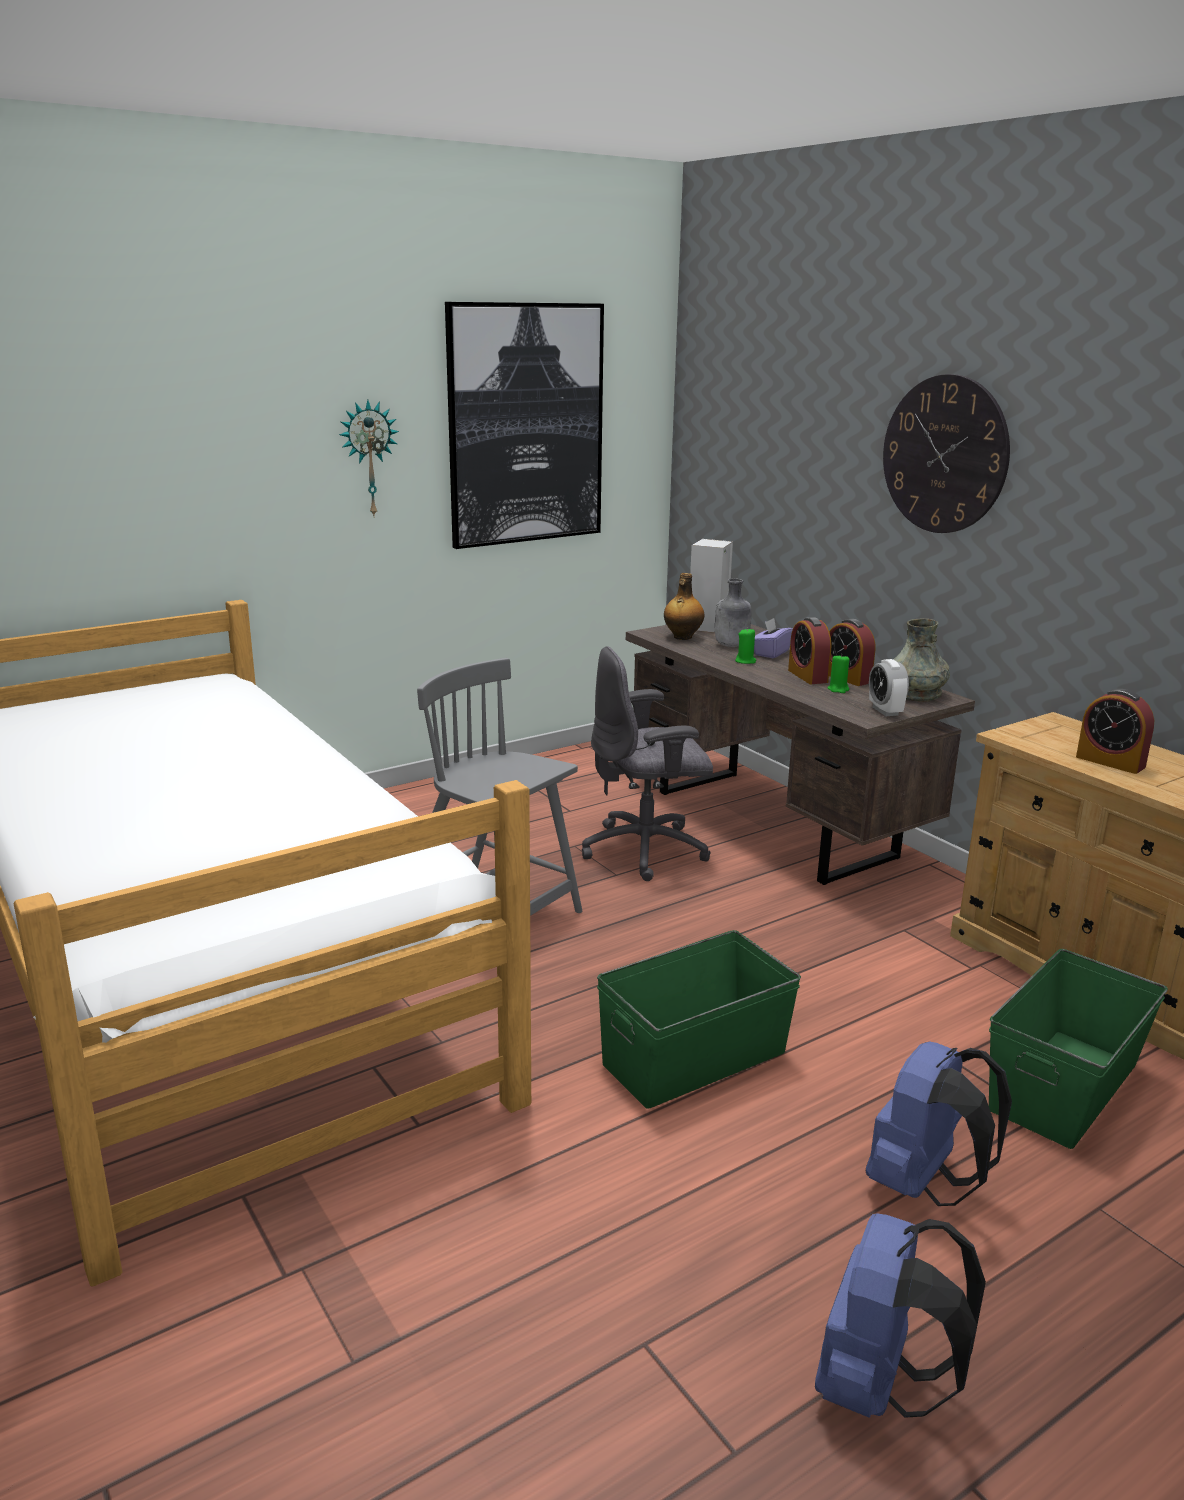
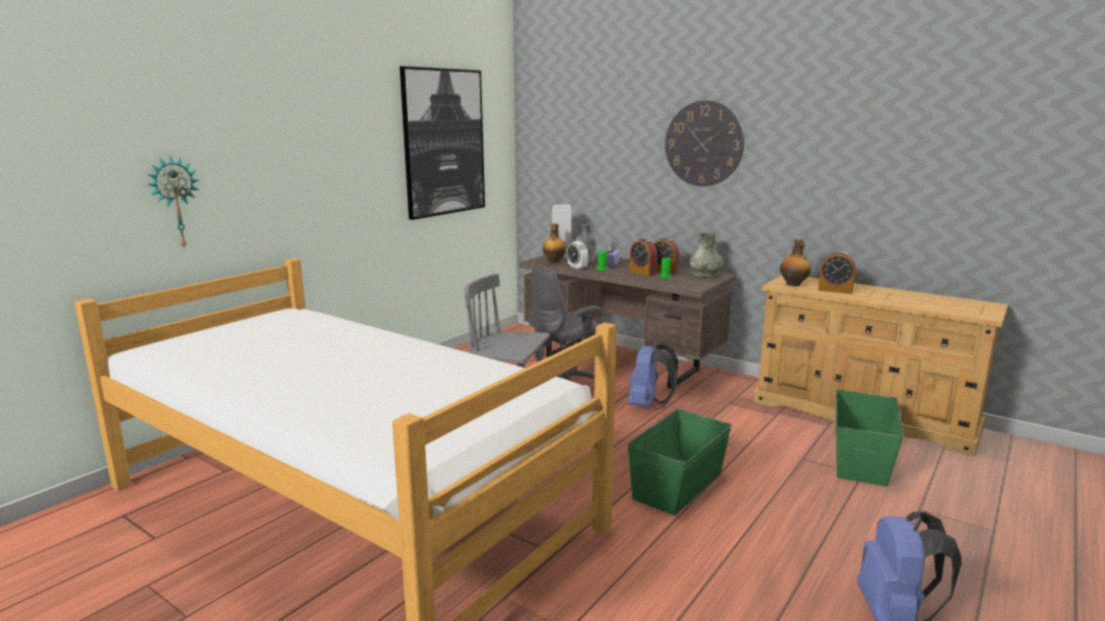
camera: 20 degrees left, 5 degrees down
(368, 458) = (361, 164): wall clock -> wall clock (175, 202)
(885, 711) = (700, 283): alarm clock -> alarm clock (577, 268)
(923, 1184) = (837, 518): blue backpack -> blue backpack (649, 406)
(1042, 738) = (793, 284): none -> bottle

